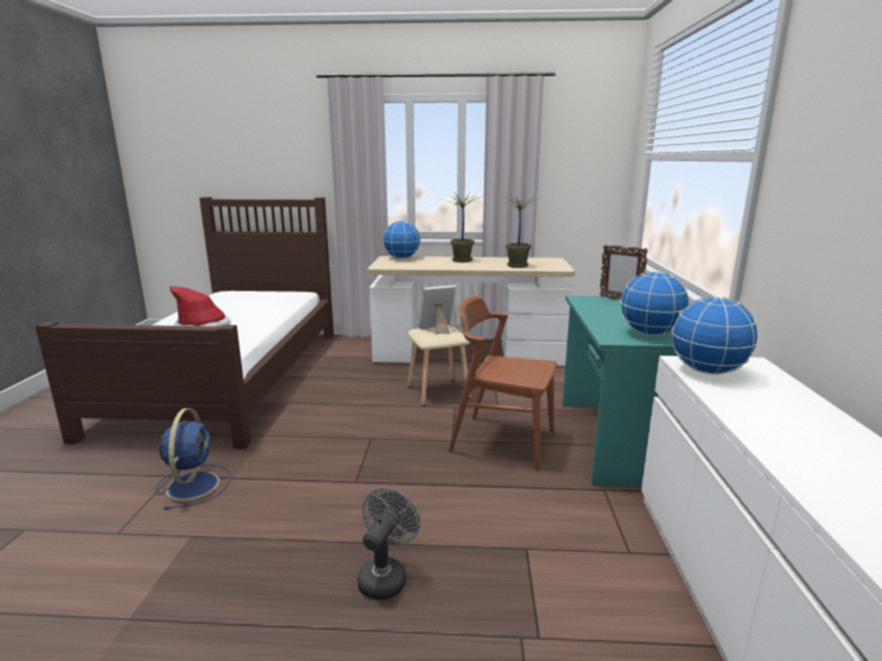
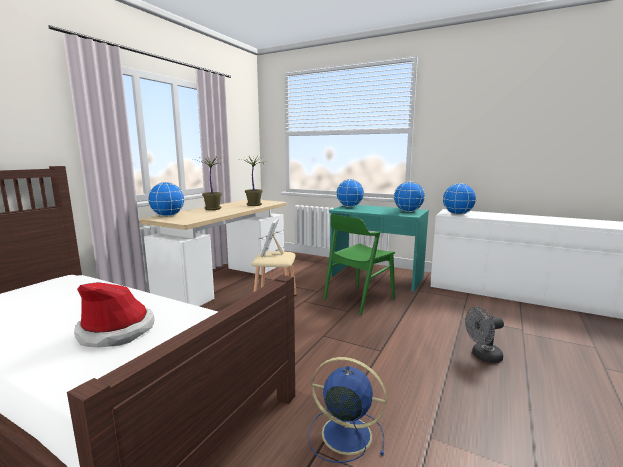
camera: 65 degrees left, 5 degrees down
(385, 576) = (482, 357): grey fan -> grey fan turned 60 degrees counterclockwise
(502, 441) = (358, 299): brown chair -> green chair
(619, 300) = (349, 206): picture frame -> globe

